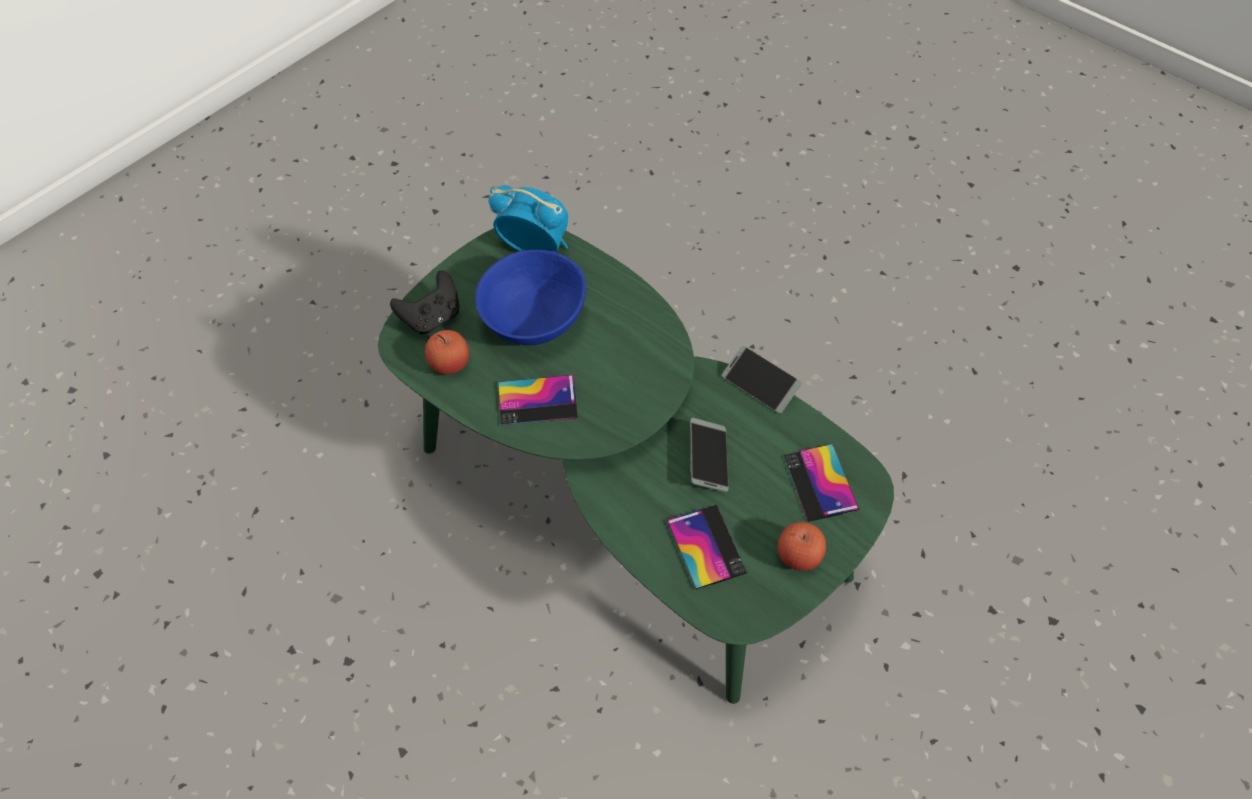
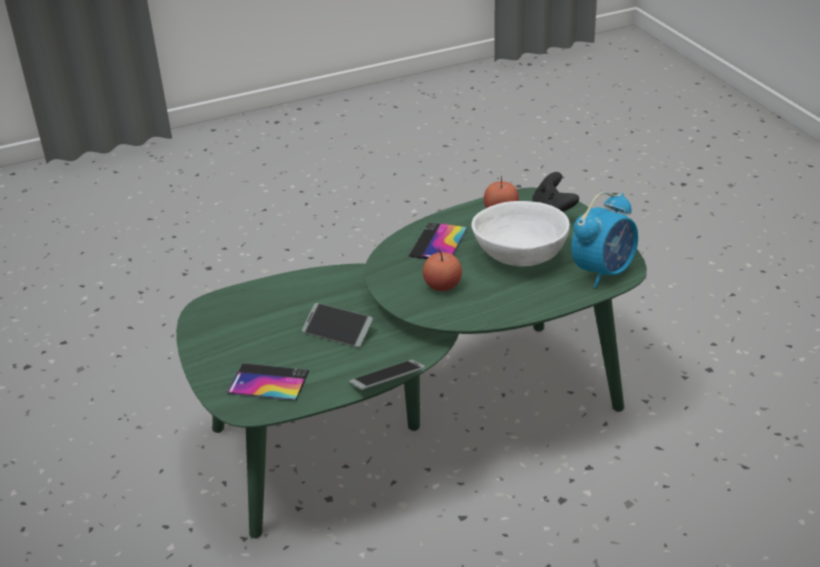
camera: 115 degrees right, 20 degrees down
(535, 318) = (521, 256): blue bowl -> white bowl
(706, 546) = (267, 309): phone -> none
(799, 556) = (220, 350): apple -> apple (442, 285)

